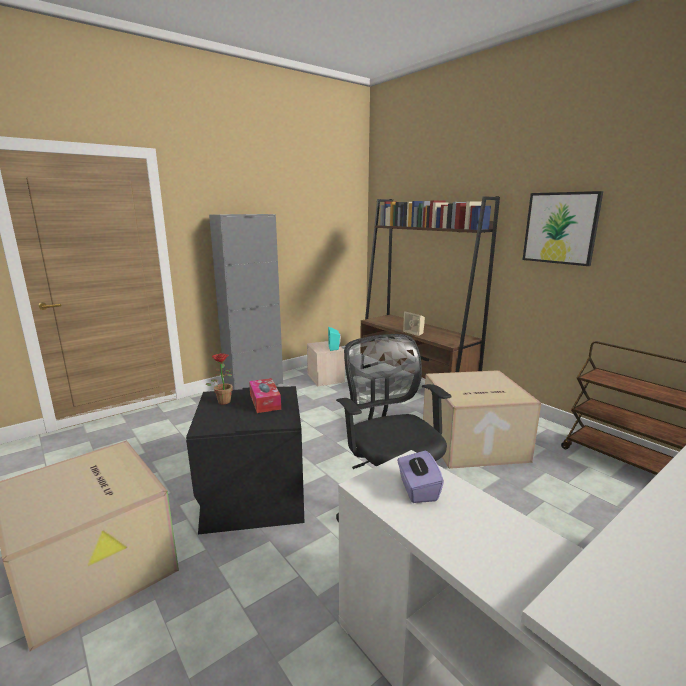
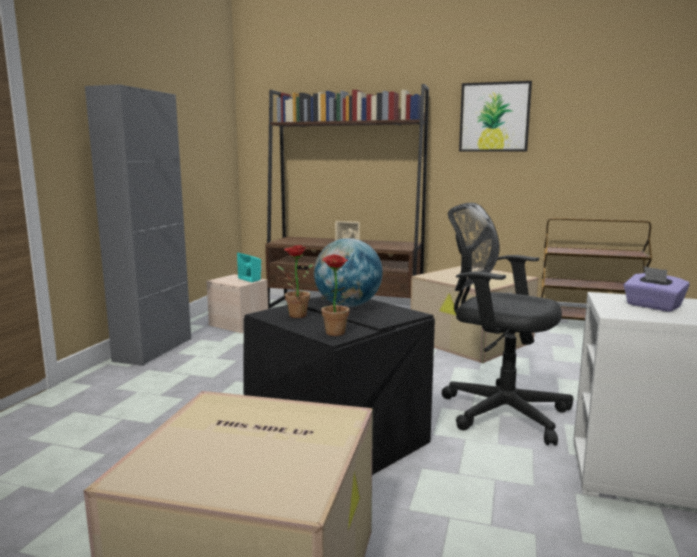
camera: 35 degrees left, 5 degrees down
(208, 426) = (337, 334): none -> potted plant
(265, 401) = (348, 305): tissue box -> globe

